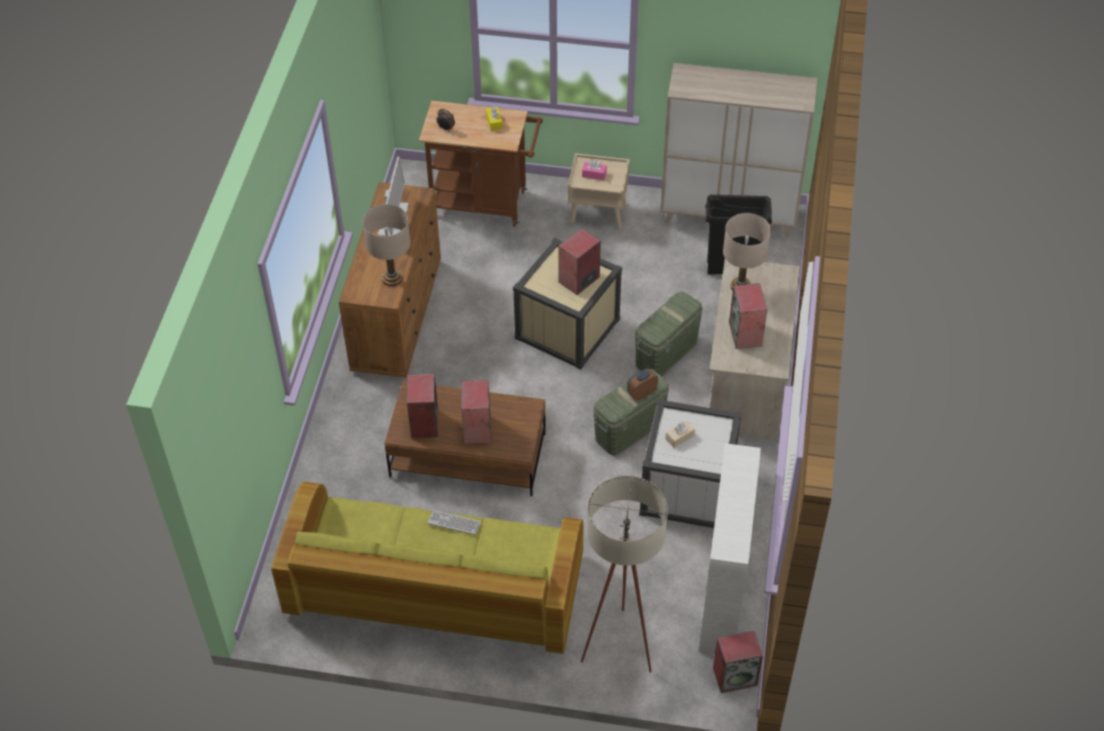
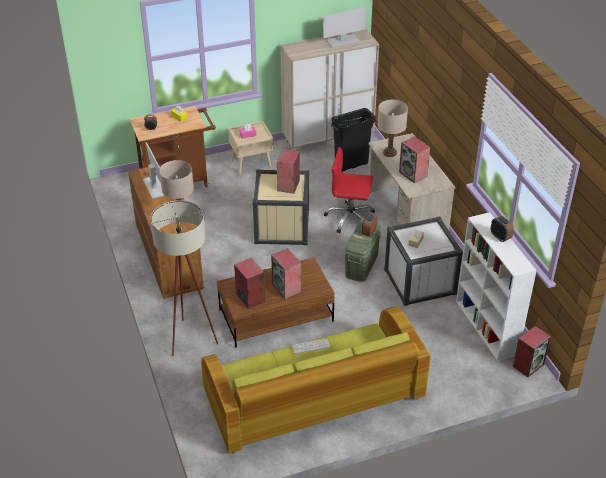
camera: 30 degrees left, 10 degrees down
(620, 639) = (448, 375): beige floor lamp -> beige floor lamp (189, 335)
(666, 353) = (350, 218): green storage box -> red office chair
(742, 492) = (500, 237): none -> alarm clock
(765, 89) = (343, 41): none -> monitor

